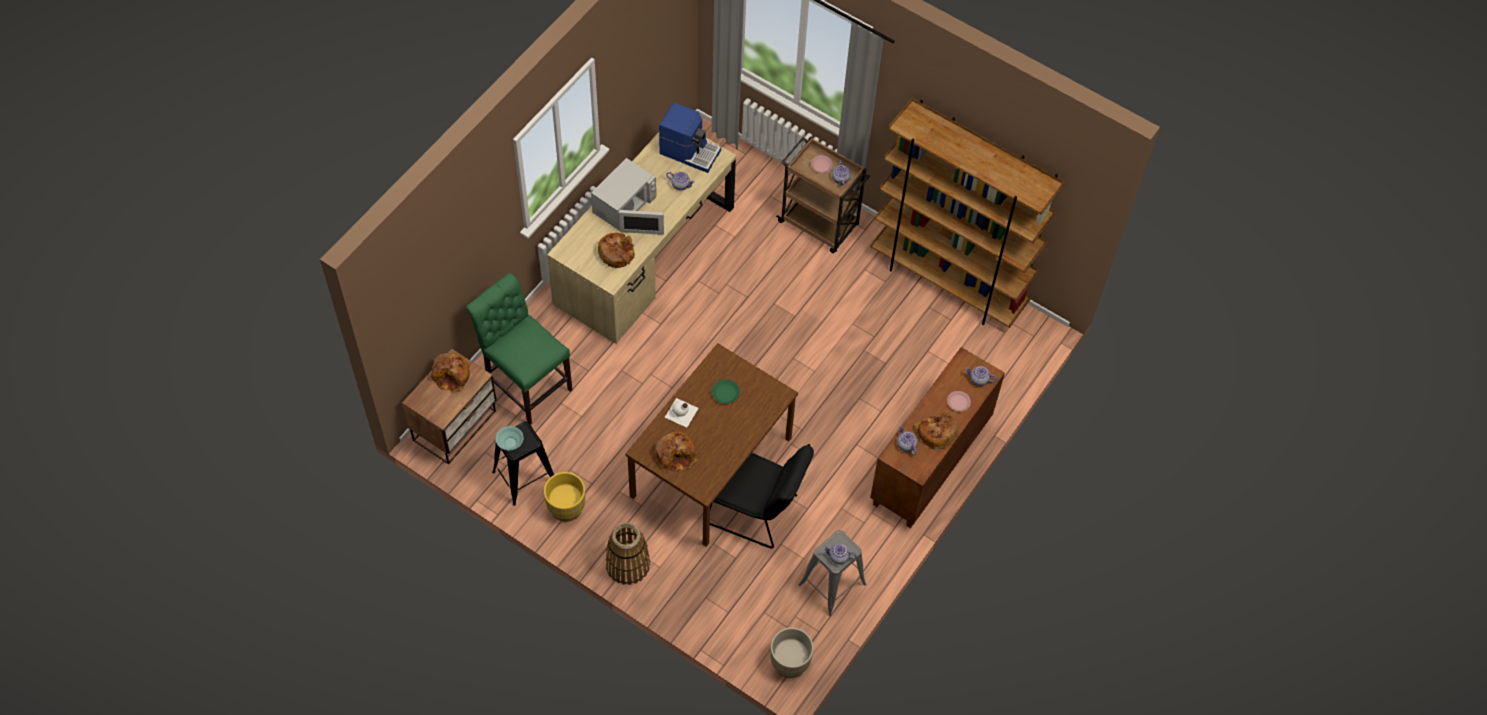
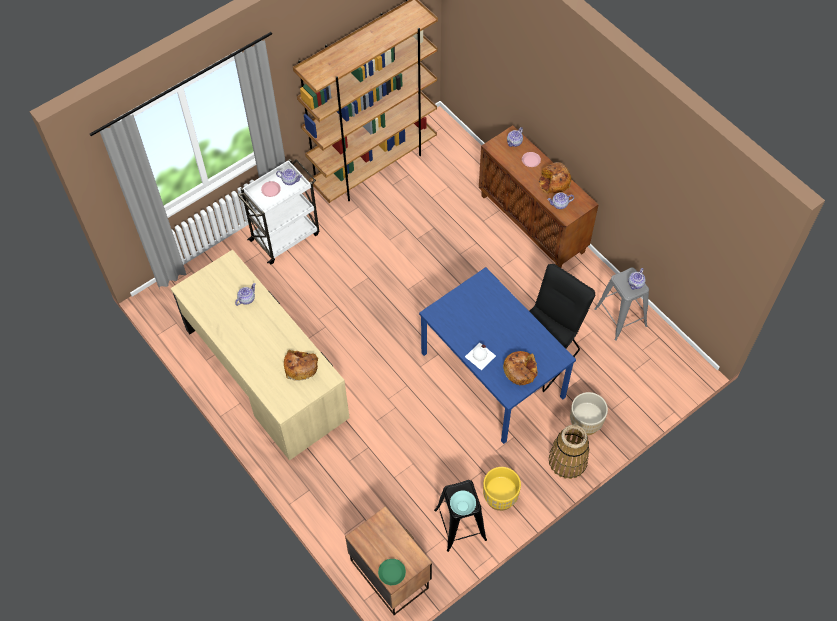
camera: 70 degrees left, 0 degrees up
(452, 375) = (375, 542): bread -> none
(526, 383) = (364, 502): green chair -> none
(625, 207) = (253, 348): white microwave -> none
(689, 151) = (213, 283): coffee machine -> none
(711, 468) = (493, 375): brown dining table -> blue dining table
(725, 393) = (471, 318): green plate -> green plate (391, 573)
(790, 662) = (681, 364): beige planter -> beige planter (585, 422)
(819, 224) = (286, 236): brown cart -> white cart

